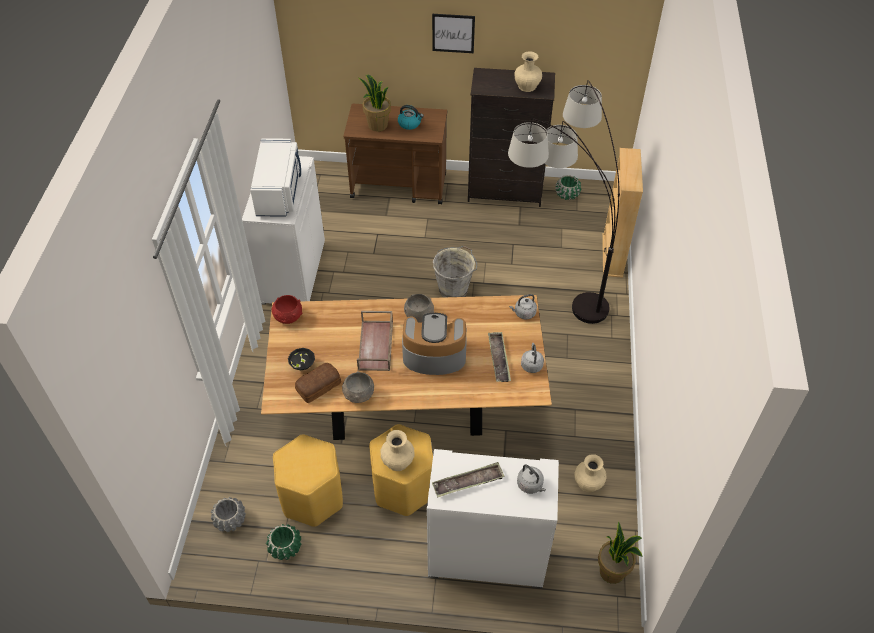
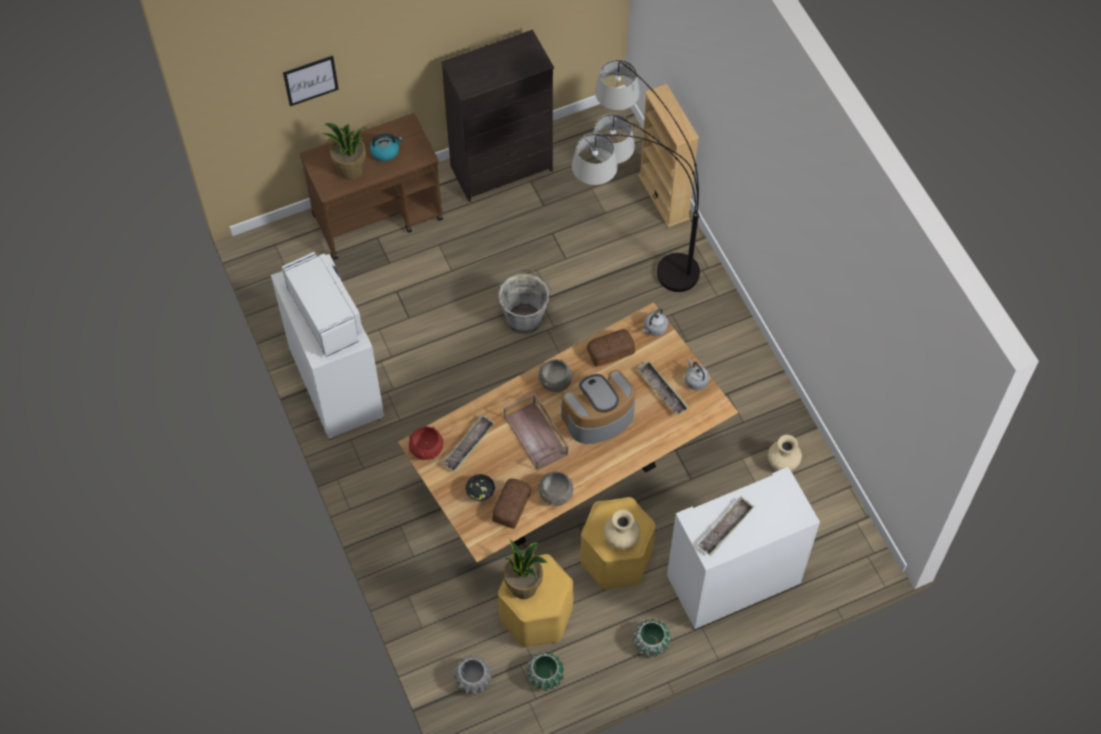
camera: 30 degrees left, 10 degrees up
(320, 328) = (468, 445): none -> tray
(453, 33) = (409, 36): picture -> picture (310, 80)
(476, 313) = (609, 351): none -> bread
(526, 86) = (514, 62): beige vase -> none
(530, 485) = (779, 502): grey kettle -> none
(567, 194) = (571, 141): green planter -> green planter (650, 642)
(612, 571) = (851, 536): potted plant -> potted plant (524, 586)

